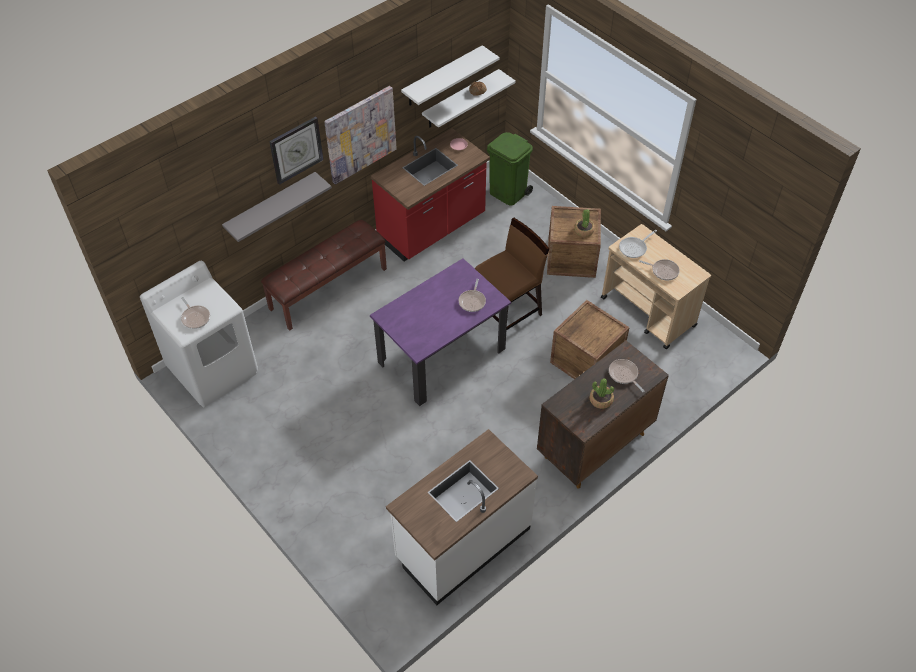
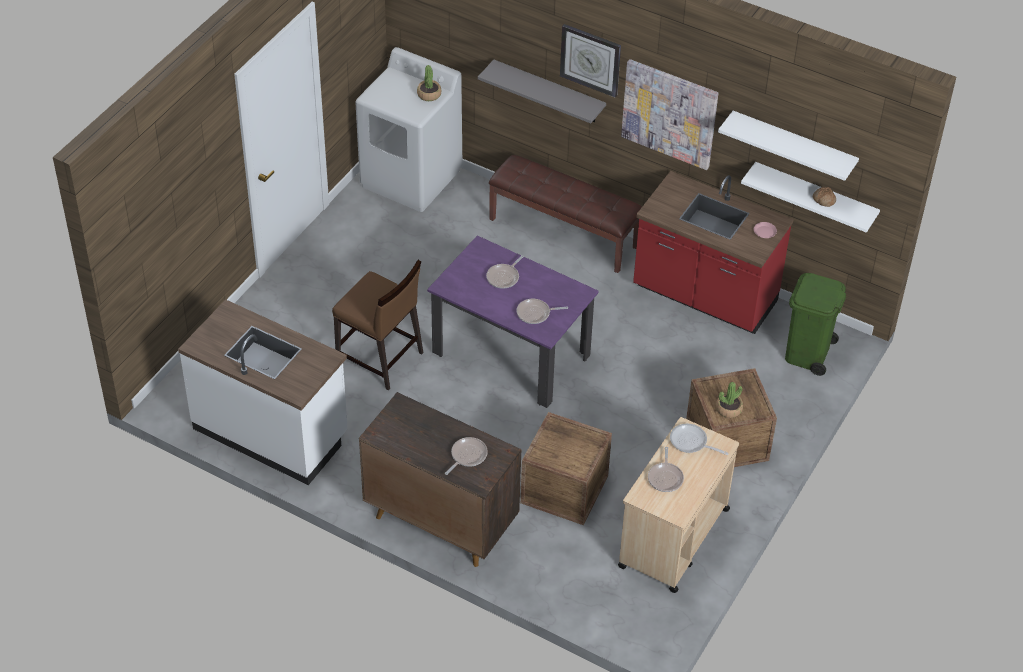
camera: 70 degrees right, 5 degrees down
(195, 317) = (394, 97): frying pan -> frying pan (504, 277)
(508, 312) = (605, 399): brown chair -> brown chair (380, 358)
(601, 400) = (422, 441): potted plant -> potted plant (429, 94)

